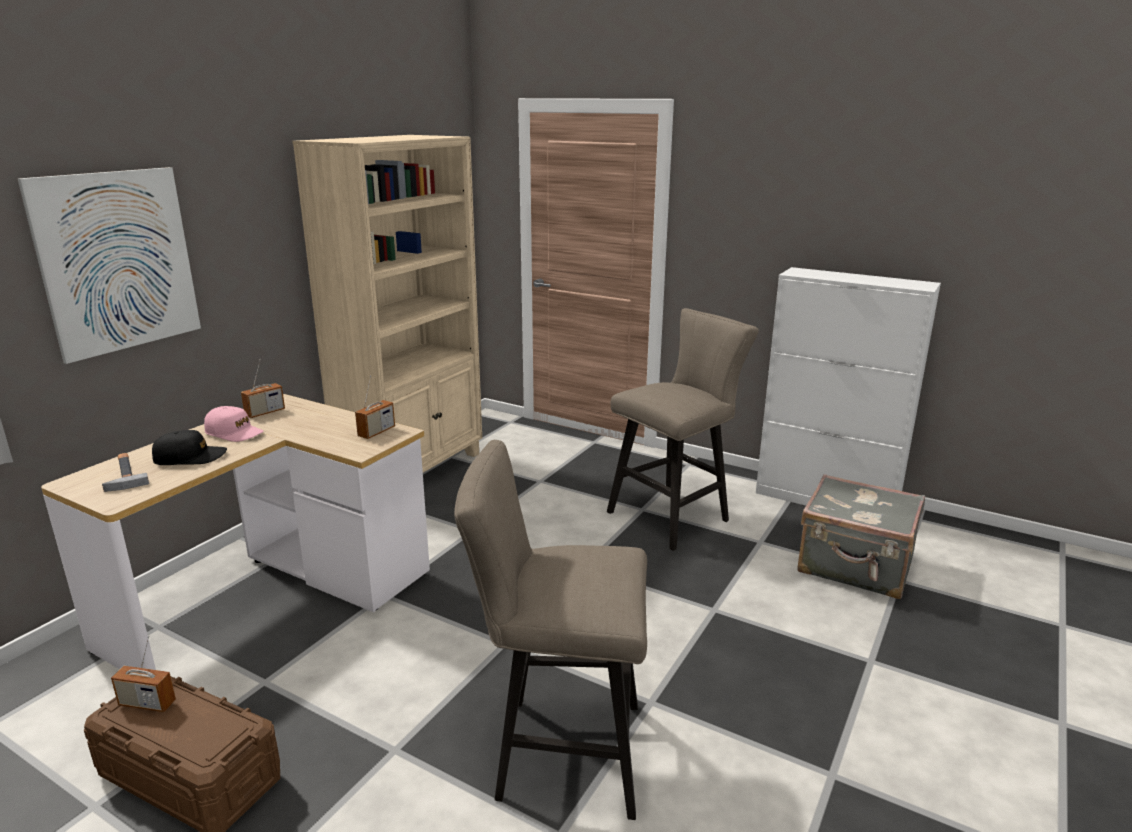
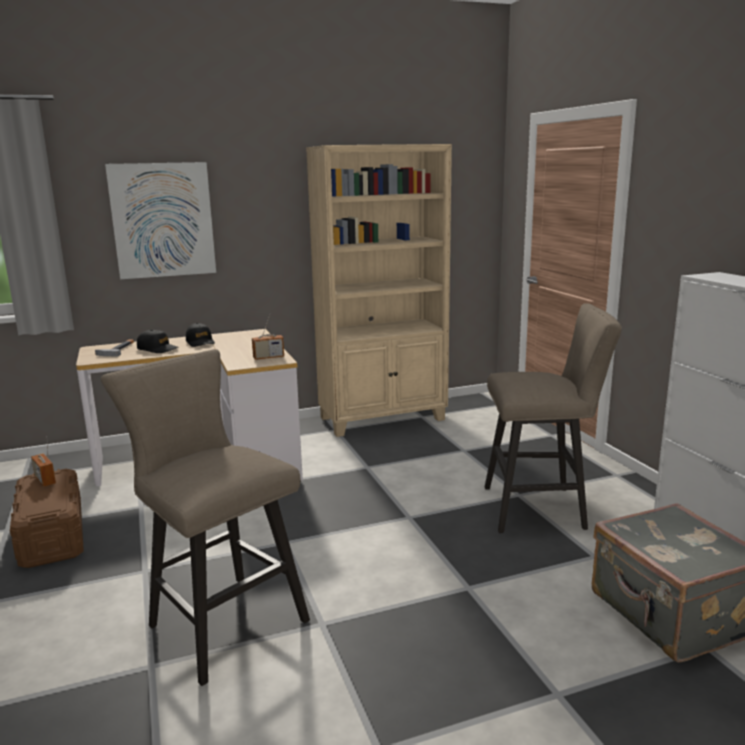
camera: 40 degrees right, 5 degrees down
(234, 433) = (200, 342): pink cap -> black cap
(265, 412) = (235, 336): radio -> none

